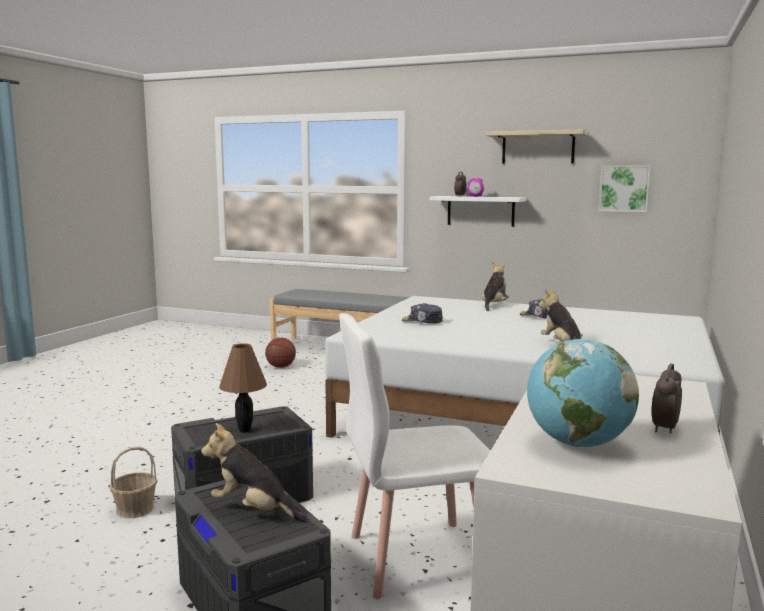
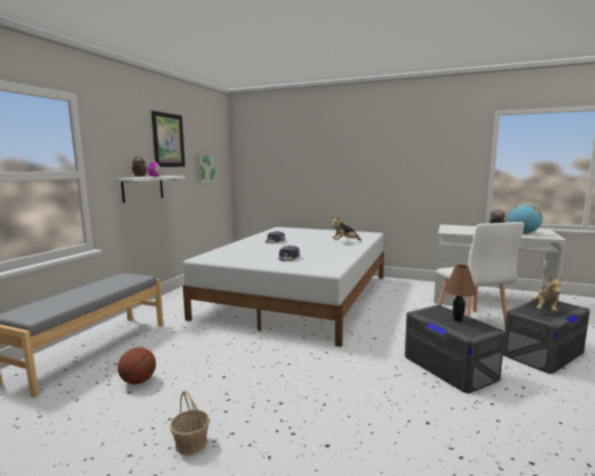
camera: 90 degrees left, 0 degrees up
(135, 509) = (500, 407): basket -> basket (191, 444)
(494, 305) = (238, 246): plush toy -> none
(538, 148) = (168, 140): beige shelf -> picture

